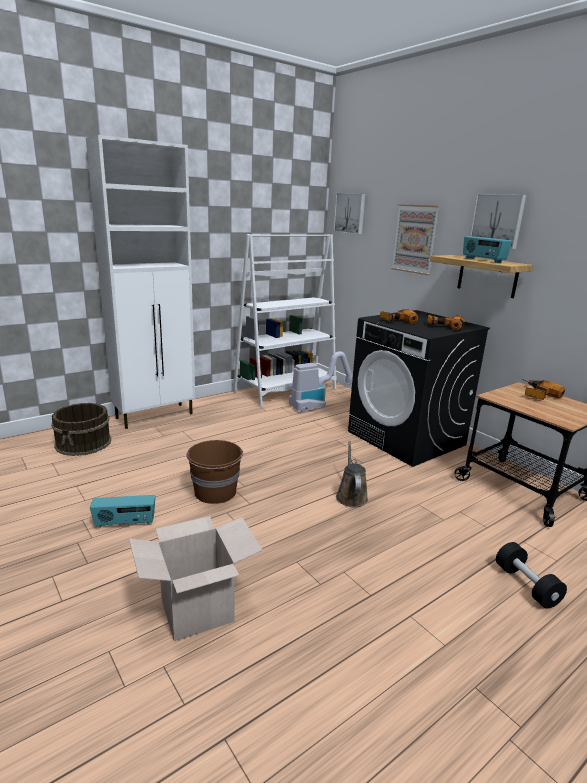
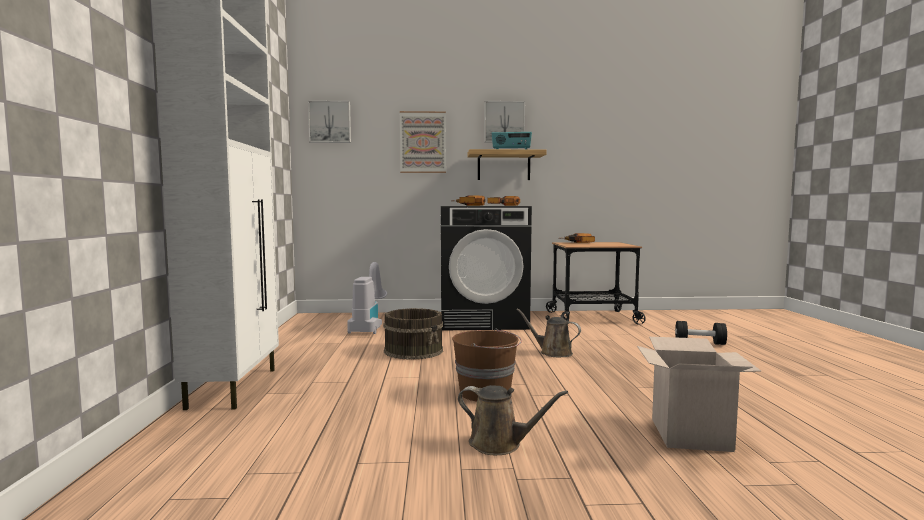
camera: 55 degrees left, 15 degrees down
(84, 443) = (223, 441): brown bucket -> brown bucket (414, 350)
(125, 523) = (500, 444): radio -> brown watering can
(285, 390) = (309, 328): white bookcase -> none

